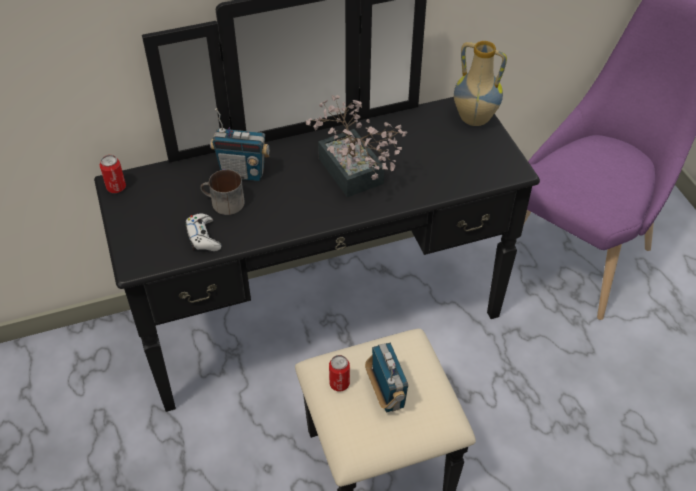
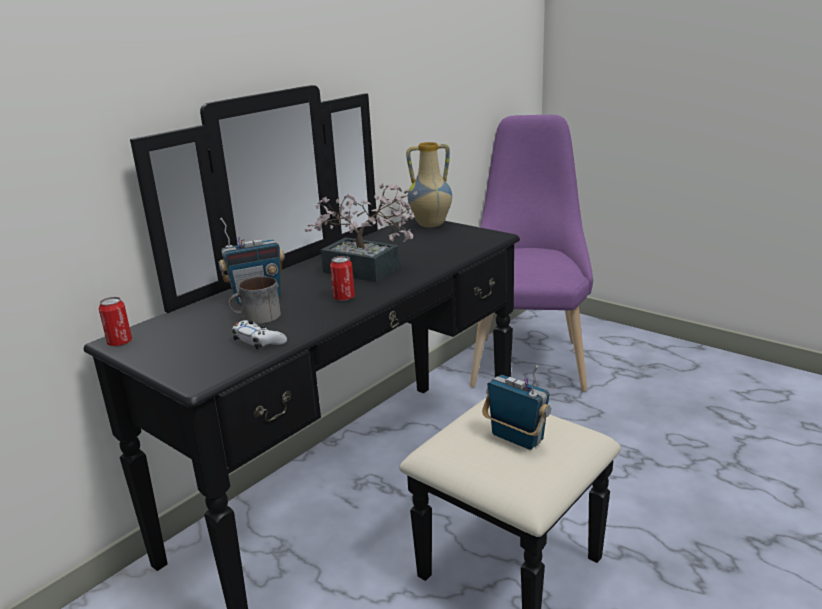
camera: 30 degrees left, 25 degrees down
(339, 384) = (464, 450): can -> can (344, 298)

